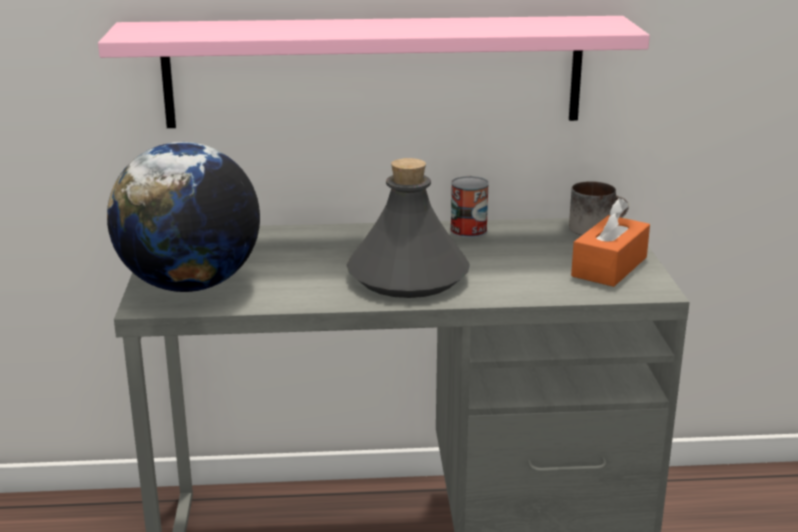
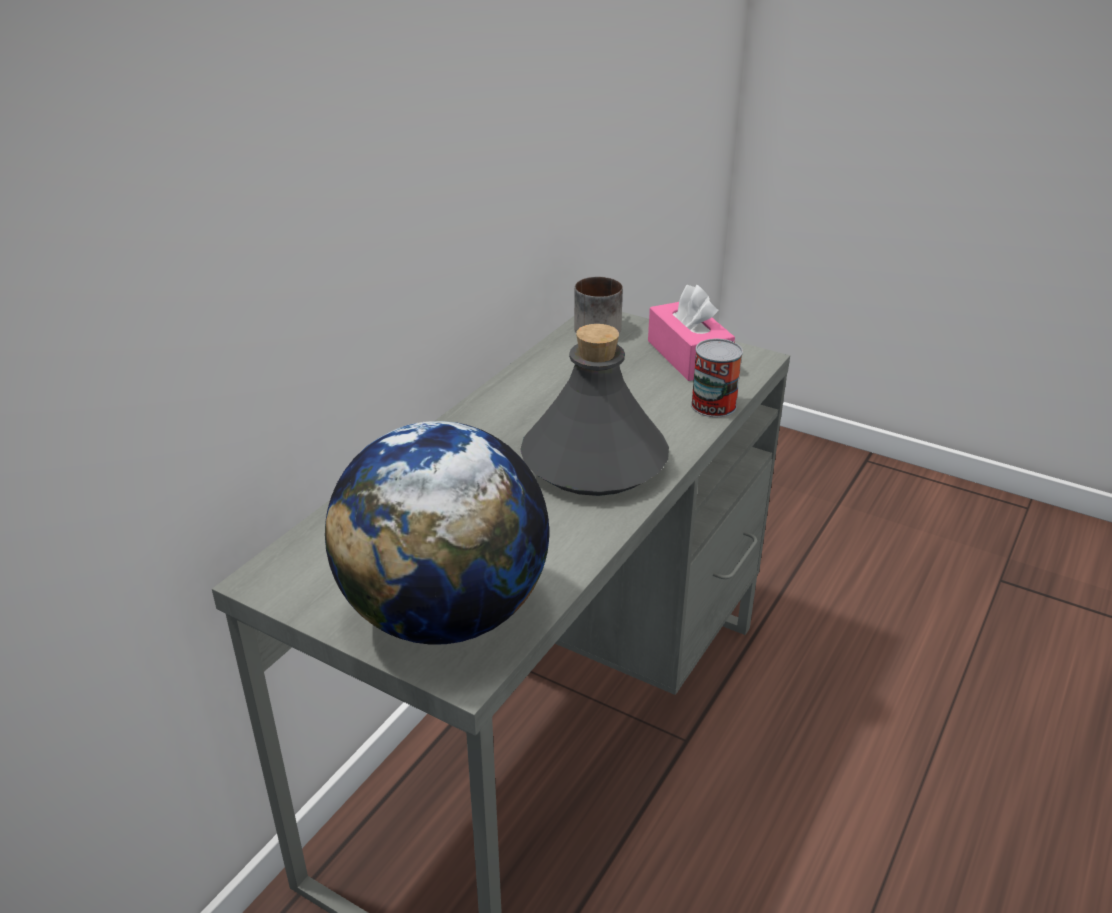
camera: 55 degrees left, 10 degrees up
(374, 72) = (397, 240): pink shelf -> none
(468, 230) = (522, 385): can -> can (713, 405)
(609, 267) = (688, 356): orange tissue box -> pink tissue box

